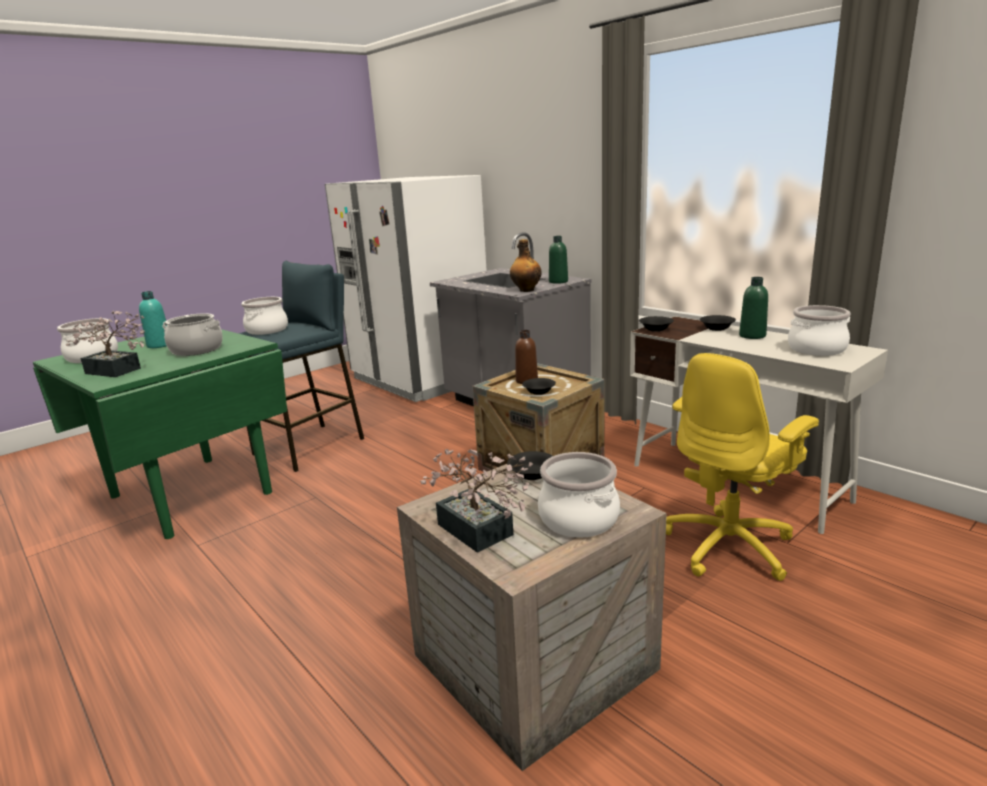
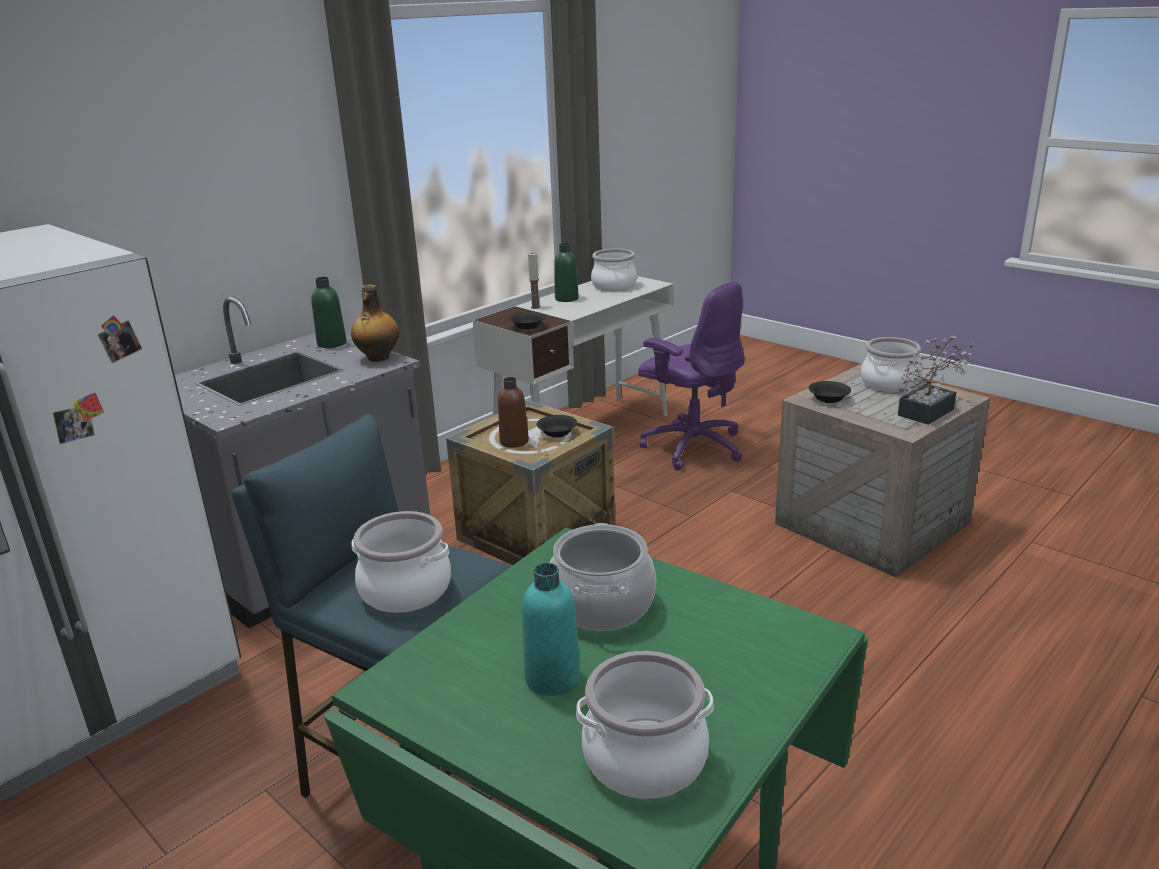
camera: 95 degrees left, 5 degrees up
(116, 371) = (750, 656): potted plant -> none
(717, 328) = (535, 307): black bowl -> candle
(730, 546) = (692, 446): yellow office chair -> purple office chair

